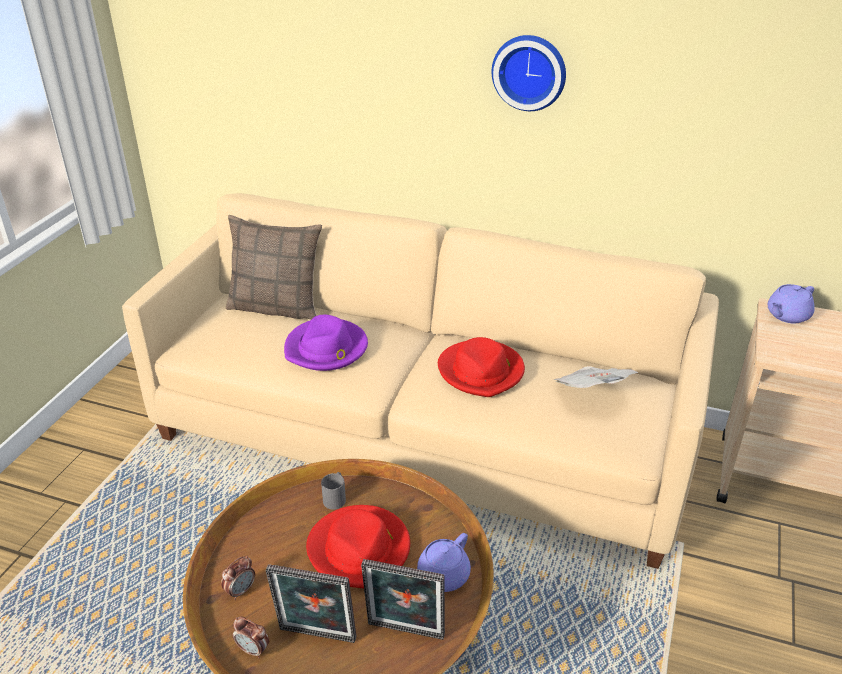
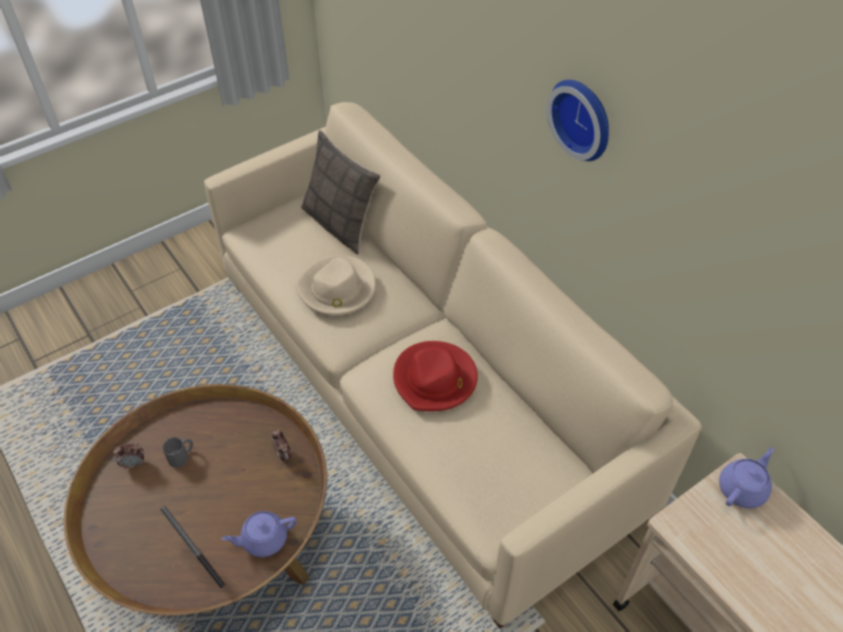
camera: 35 degrees right, 15 degrees up
(253, 650) = (106, 513): alarm clock -> alarm clock (283, 455)
(316, 637) = (148, 530): picture frame -> none
(326, 348) = (337, 289): purple hat -> beige hat
(336, 497) = (253, 426): grey mug -> grey mug (182, 456)
(360, 549) = (231, 480): red hat -> none
(592, 392) = (508, 453): newspaper -> none
(787, 315) = (742, 489): purple teapot -> purple teapot turned 135 degrees clockwise

